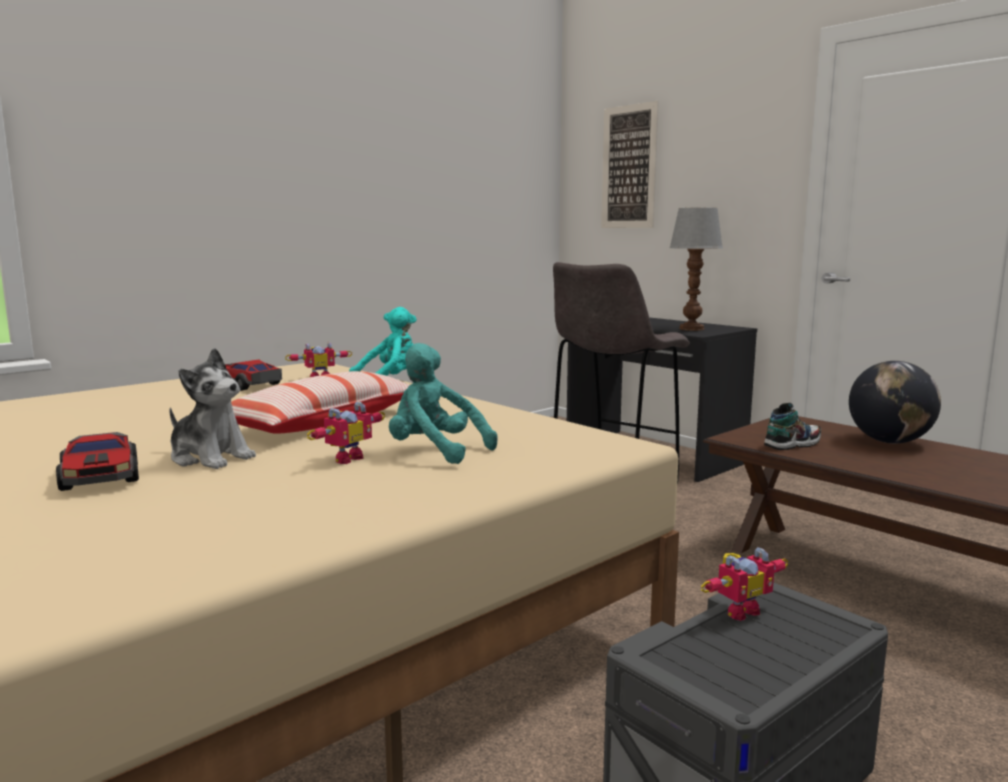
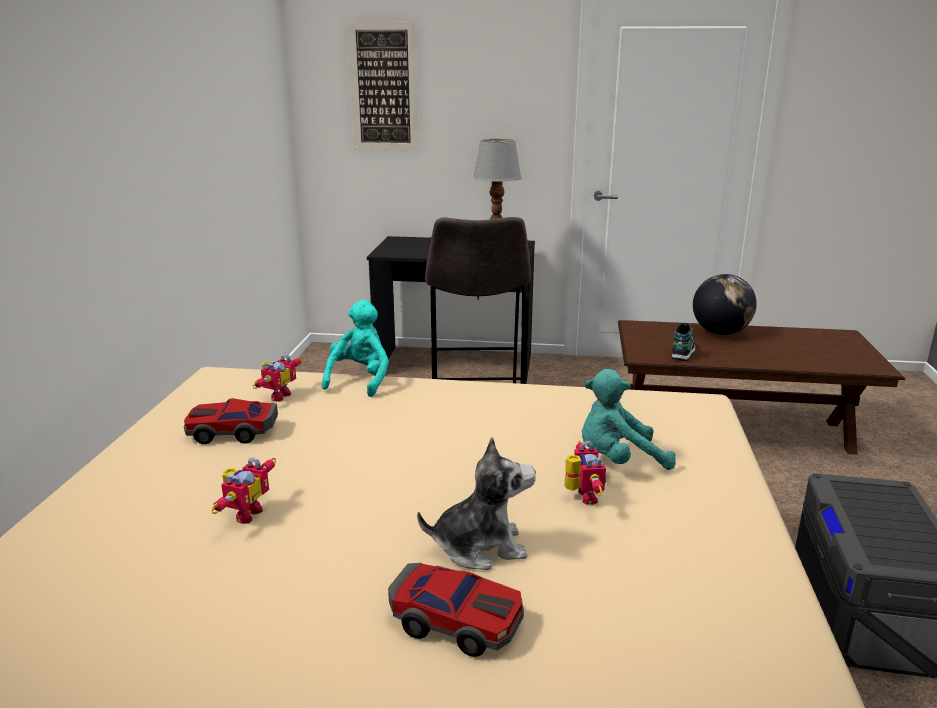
camera: 40 degrees left, 10 degrees up
(323, 422) = (450, 459): pillow -> none
(738, 610) = (848, 504): toy robot -> toy robot (244, 514)

